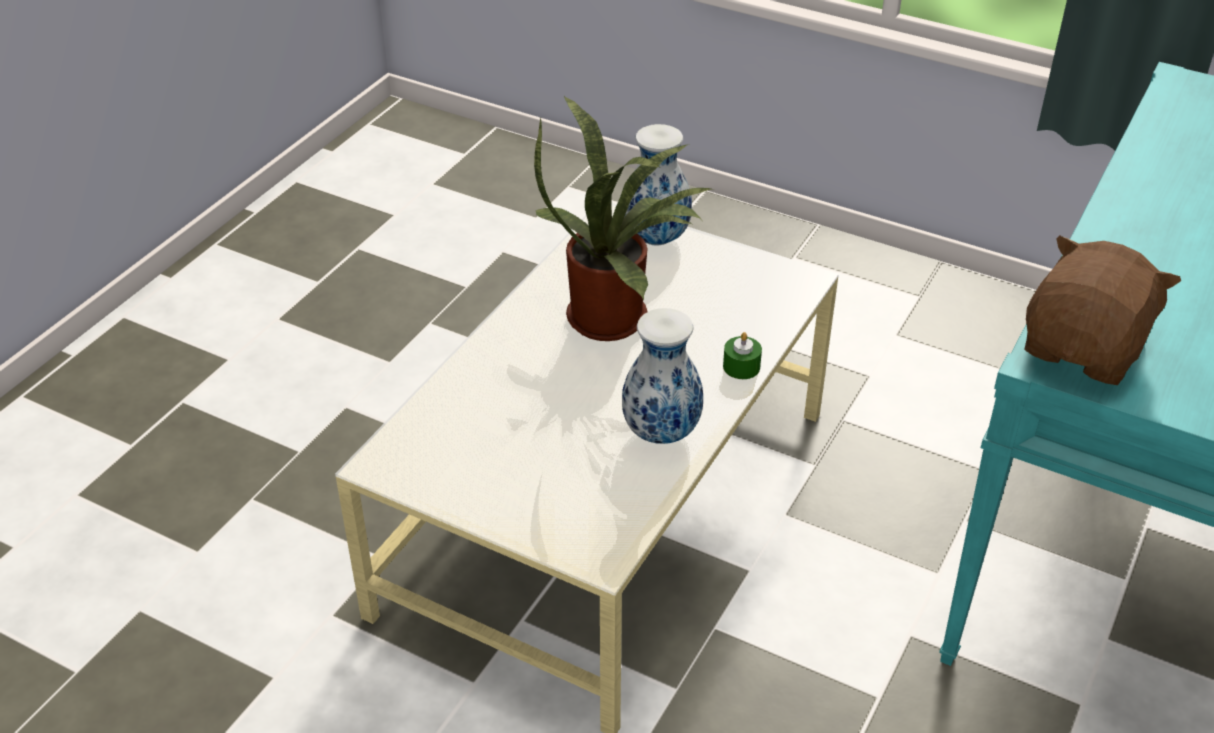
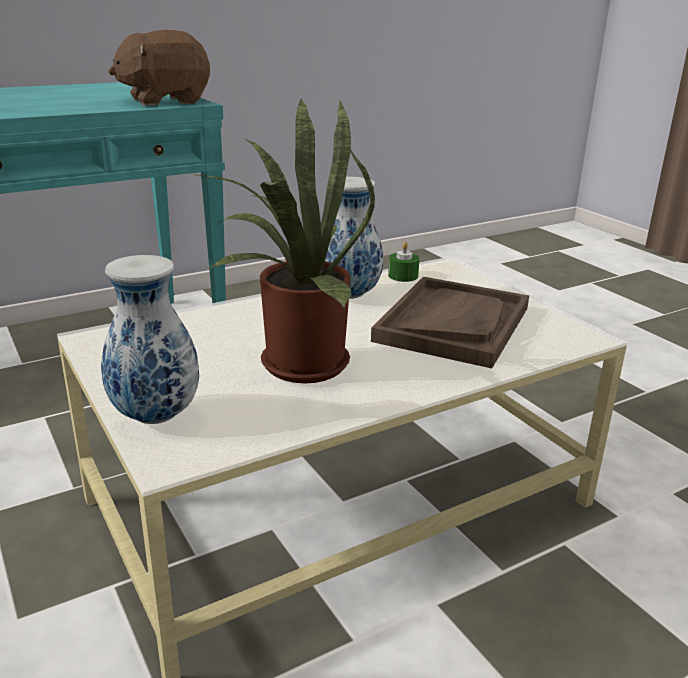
camera: 150 degrees left, 15 degrees down
(521, 428) = (453, 324): none -> brown tray
(741, 367) = (241, 307): green candle -> green candle (403, 276)

